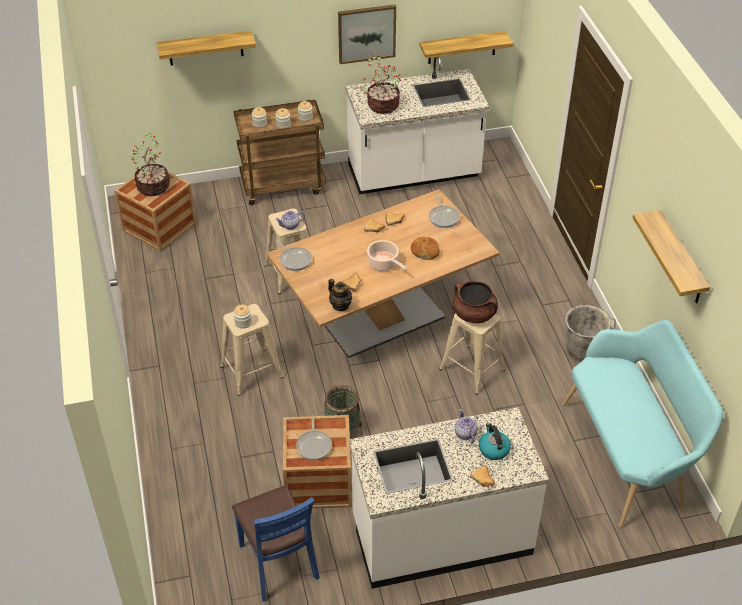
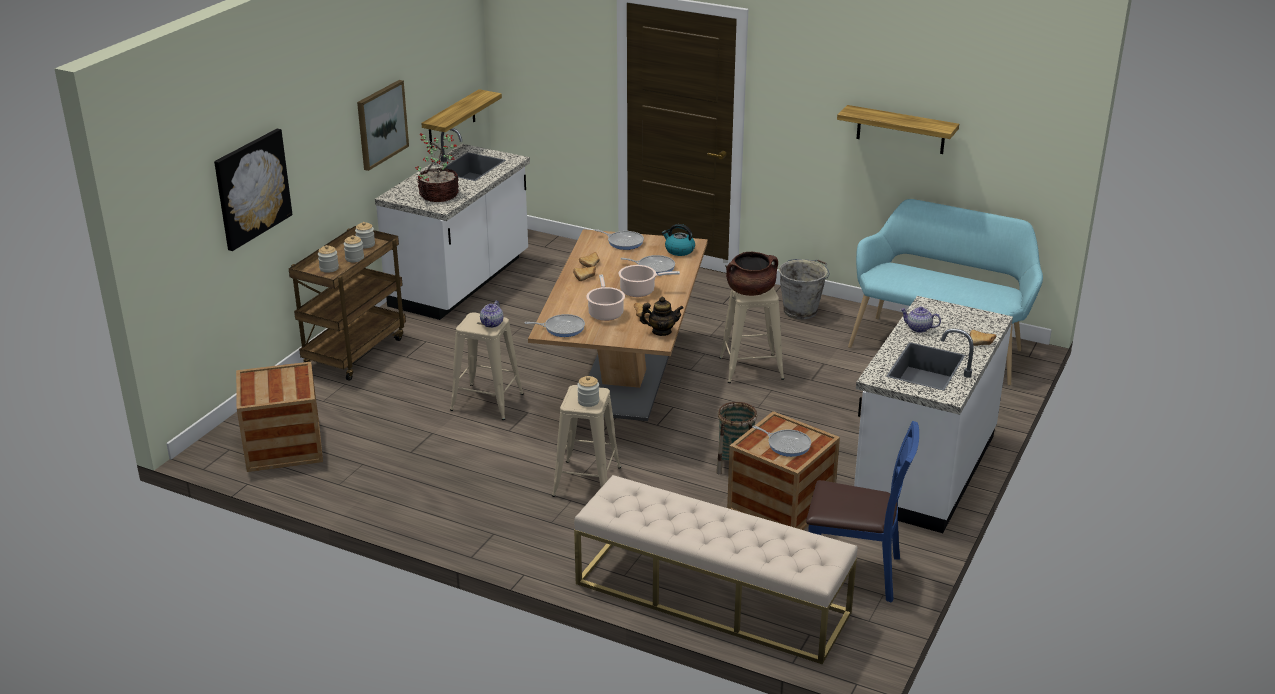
camera: 50 degrees left, 15 degrees down
(153, 186) = (274, 384): potted plant -> none
(185, 504) = (711, 598): none -> beige bench
(205, 48) = (252, 188): shelf -> picture
(336, 266) = (605, 312): none -> cooking pot
(425, 251) = (654, 267): bread -> frying pan
(493, 449) = (952, 324): kettle -> kettle (679, 250)

